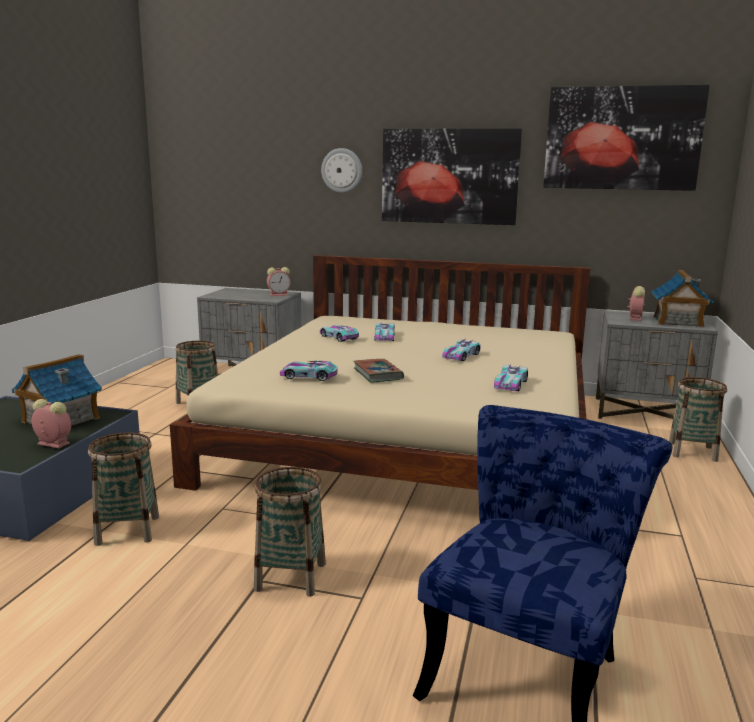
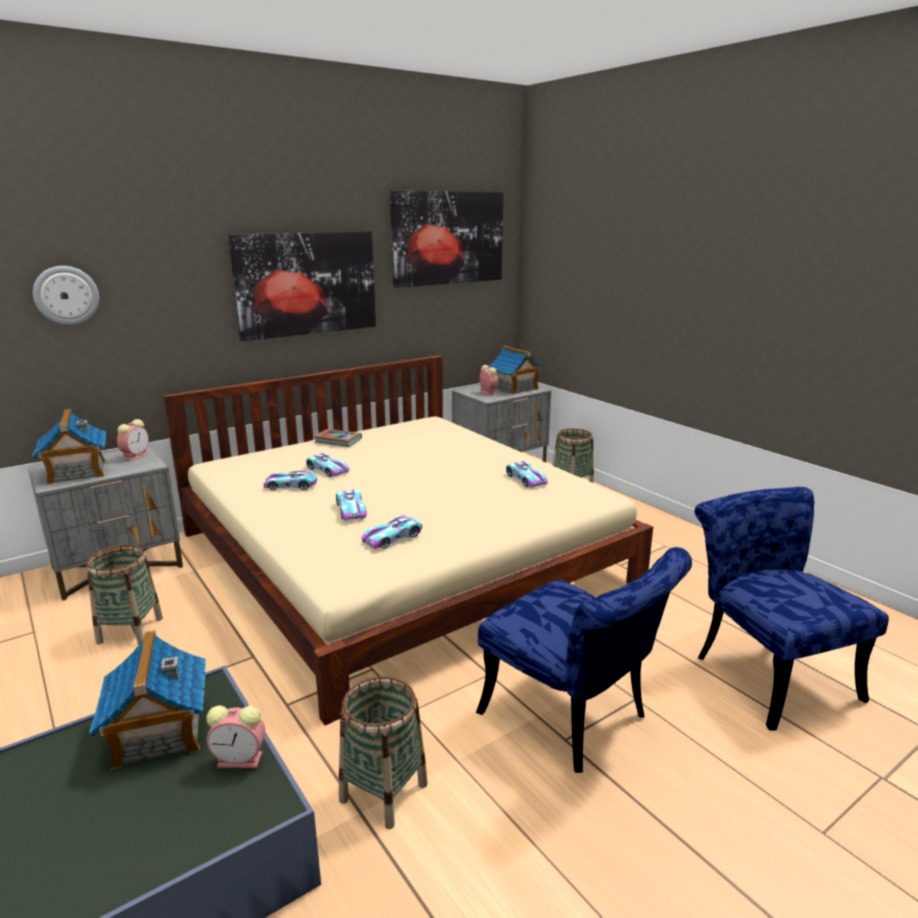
camera: 50 degrees left, 5 degrees up
(52, 443) = (242, 759): alarm clock -> alarm clock turned 150 degrees counterclockwise
(235, 294) = (76, 472): none -> toy house
(290, 577) = (574, 720): basket -> blue chair
(342, 170) = (180, 287): wall clock -> wall clock (66, 295)
(378, 374) = (431, 510): book -> book (338, 440)
(461, 355) = (435, 466): toy car -> toy car (351, 510)

